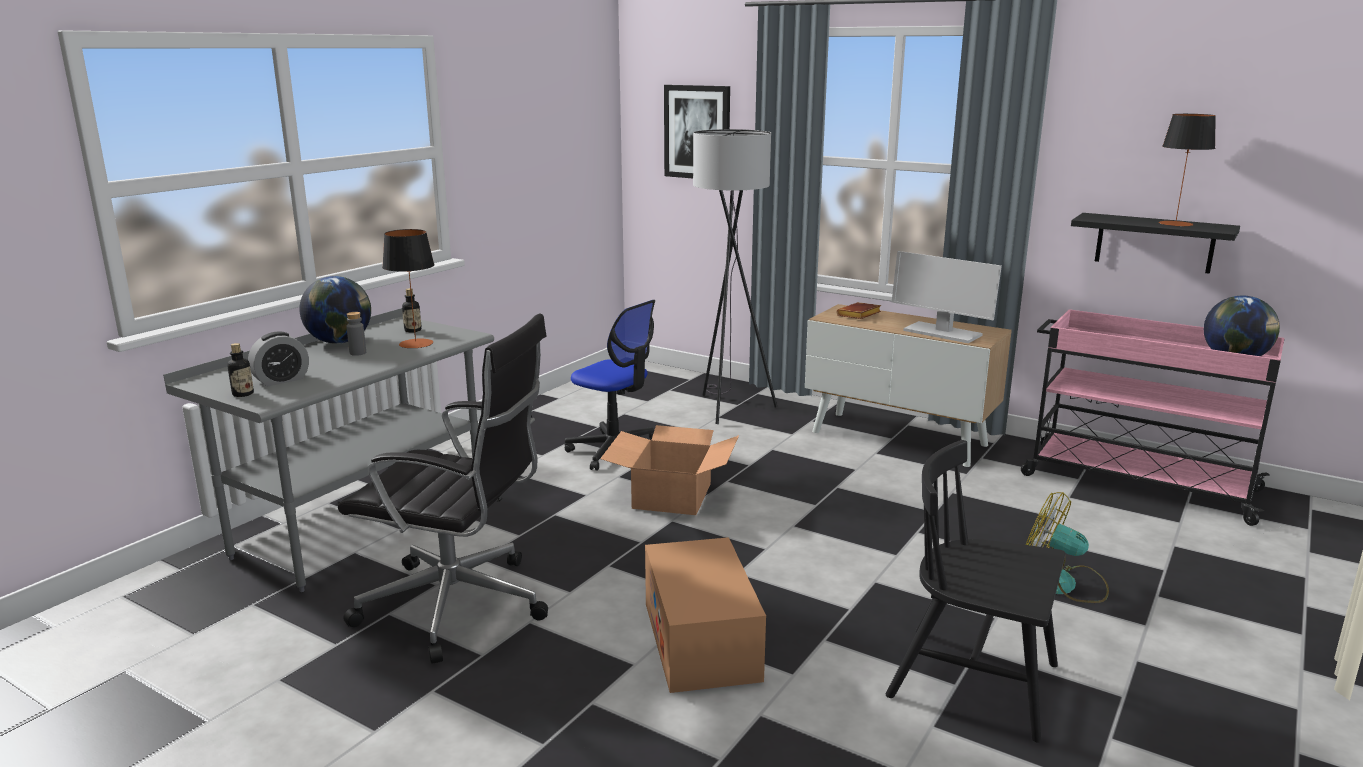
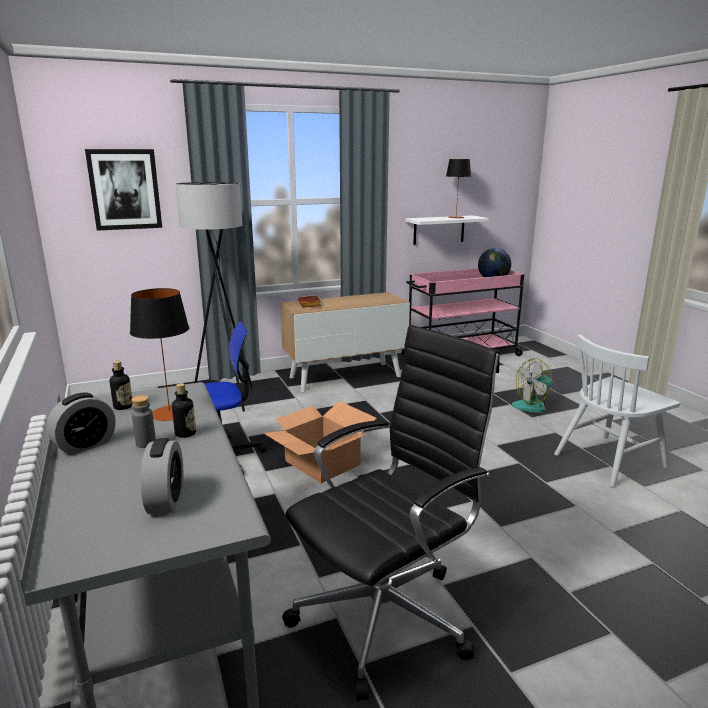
camera: 55 degrees left, 0 degrees up
(243, 394) = (178, 533): bottle -> bottle (185, 433)
(340, 342) = (85, 445): globe -> alarm clock
(701, 640) = (519, 521): cardboard box -> none
(941, 333) = (371, 301): monitor -> none
(974, 681) = (609, 460): black chair -> white chair
(1154, 243) = (439, 230): black shelf -> white shelf

